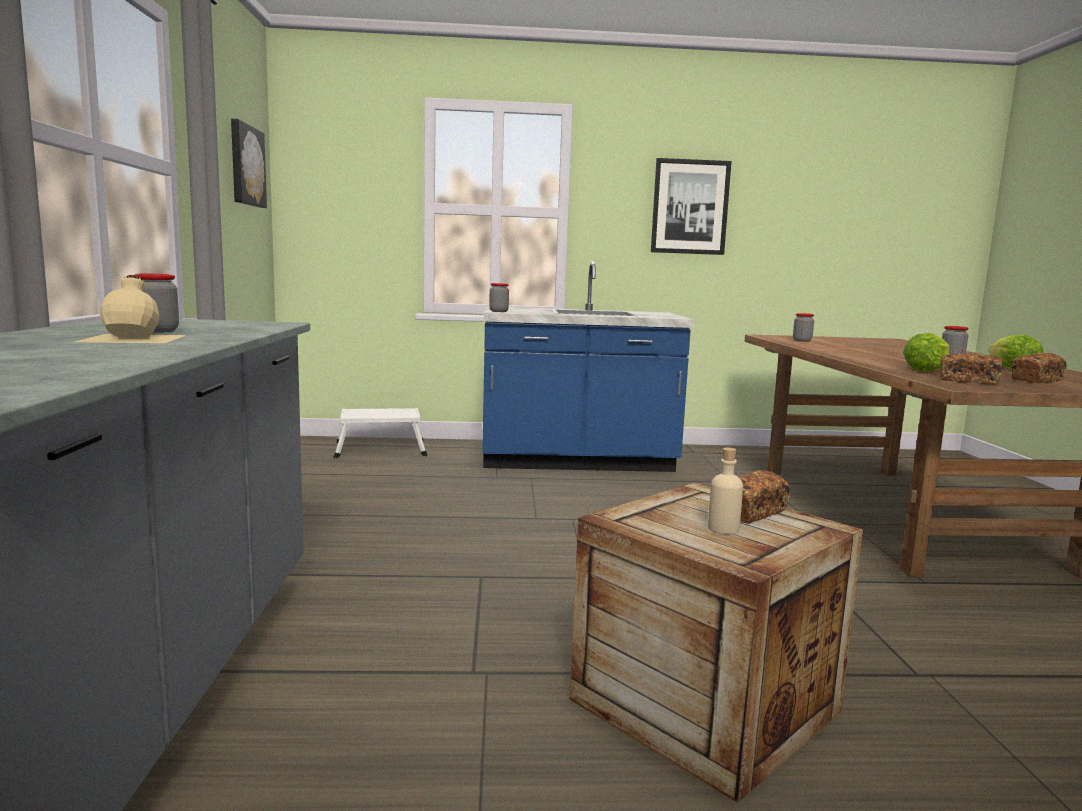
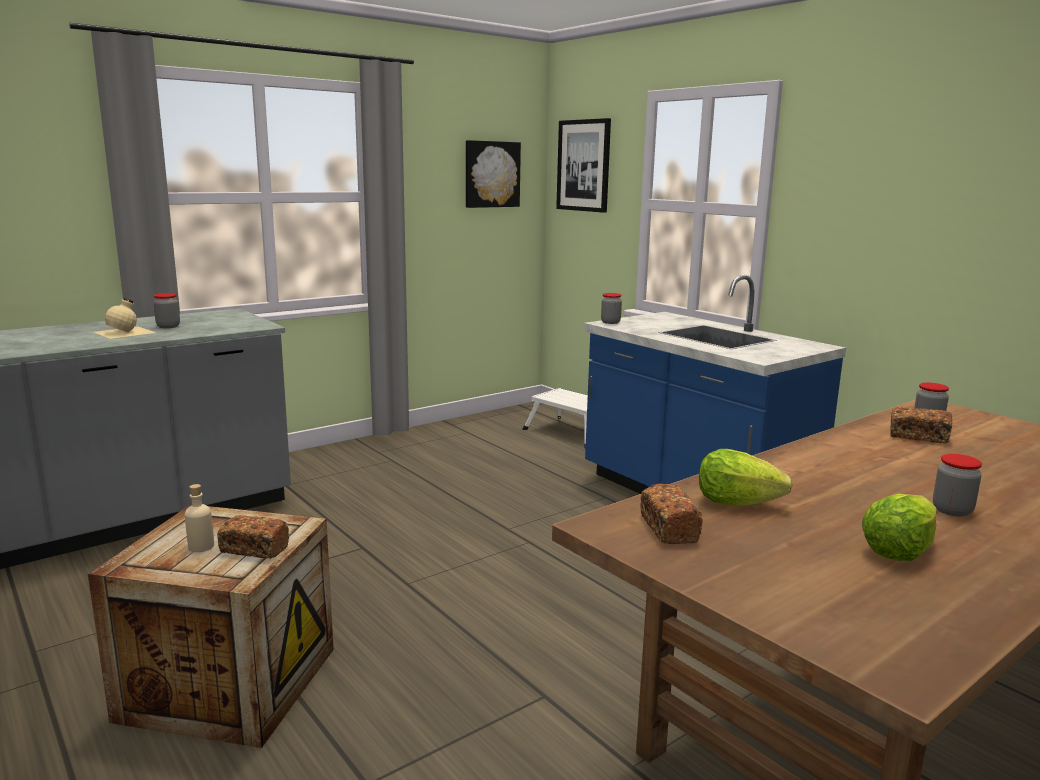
camera: 55 degrees right, 5 degrees up
(690, 207) = (915, 205): picture -> picture (584, 165)
(1037, 380) = (793, 568): bread -> bread (918, 437)

